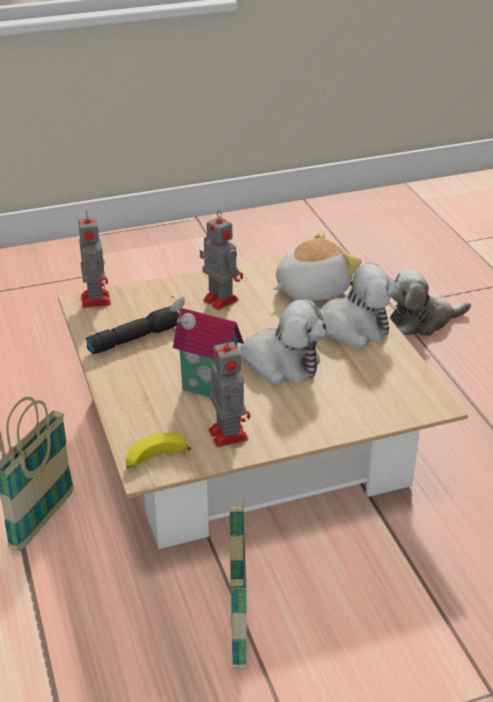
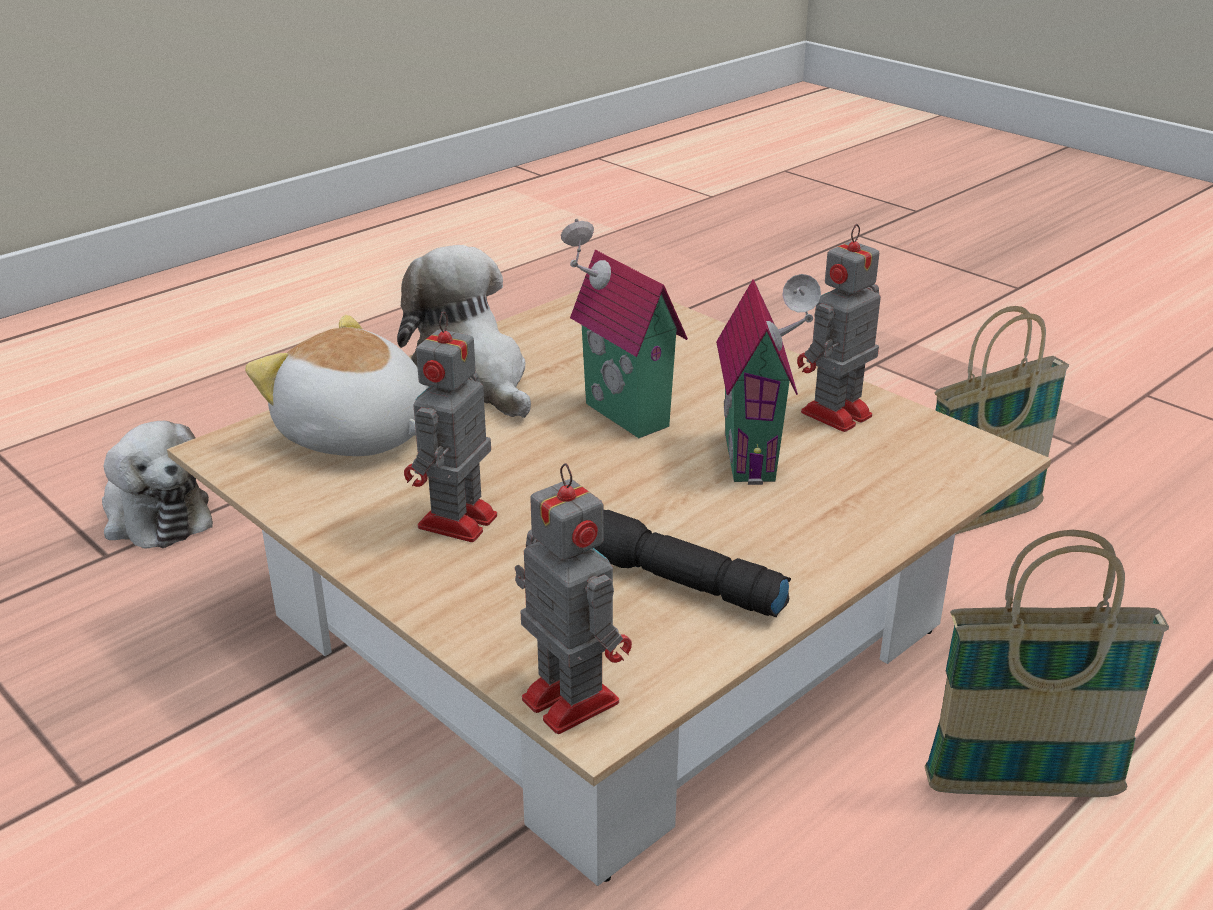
camera: 115 degrees left, 5 degrees down
(95, 299) = (567, 698): toy robot -> toy robot turned 90 degrees clockwise
(155, 459) = (959, 456): banana -> none
(277, 363) = (621, 416): plush toy -> toy house

